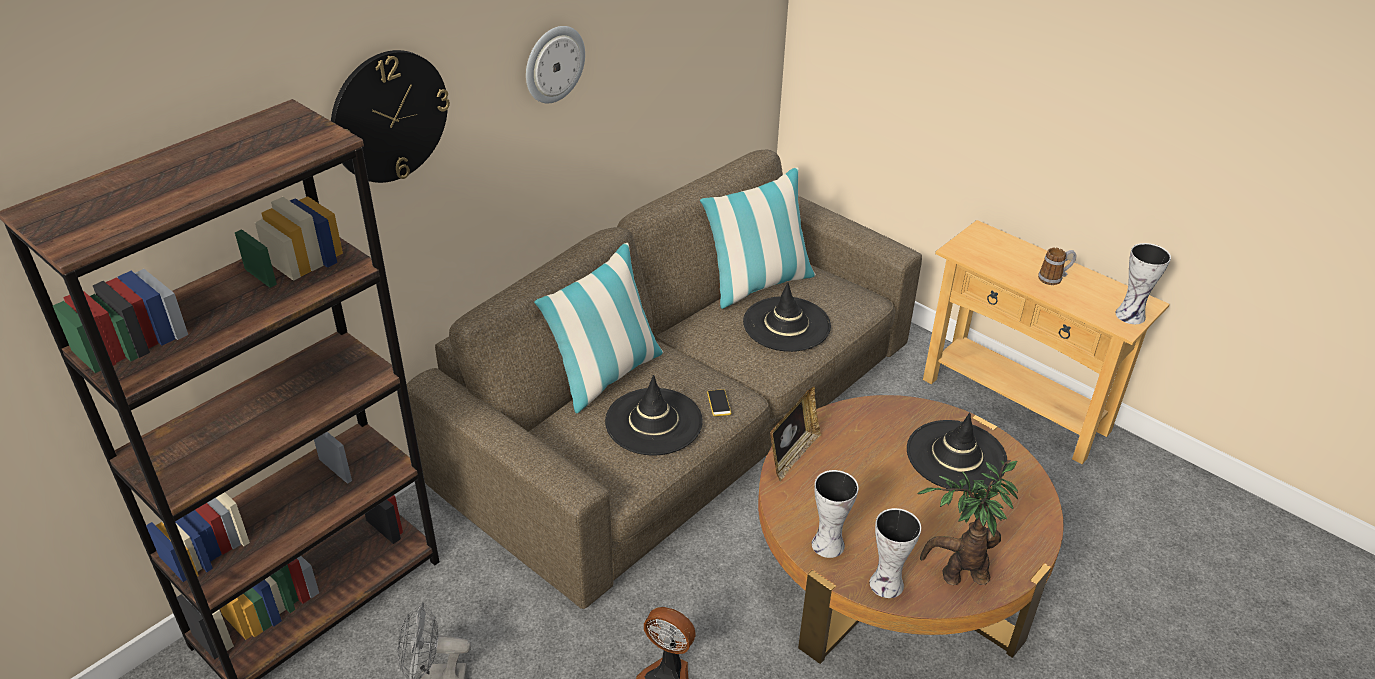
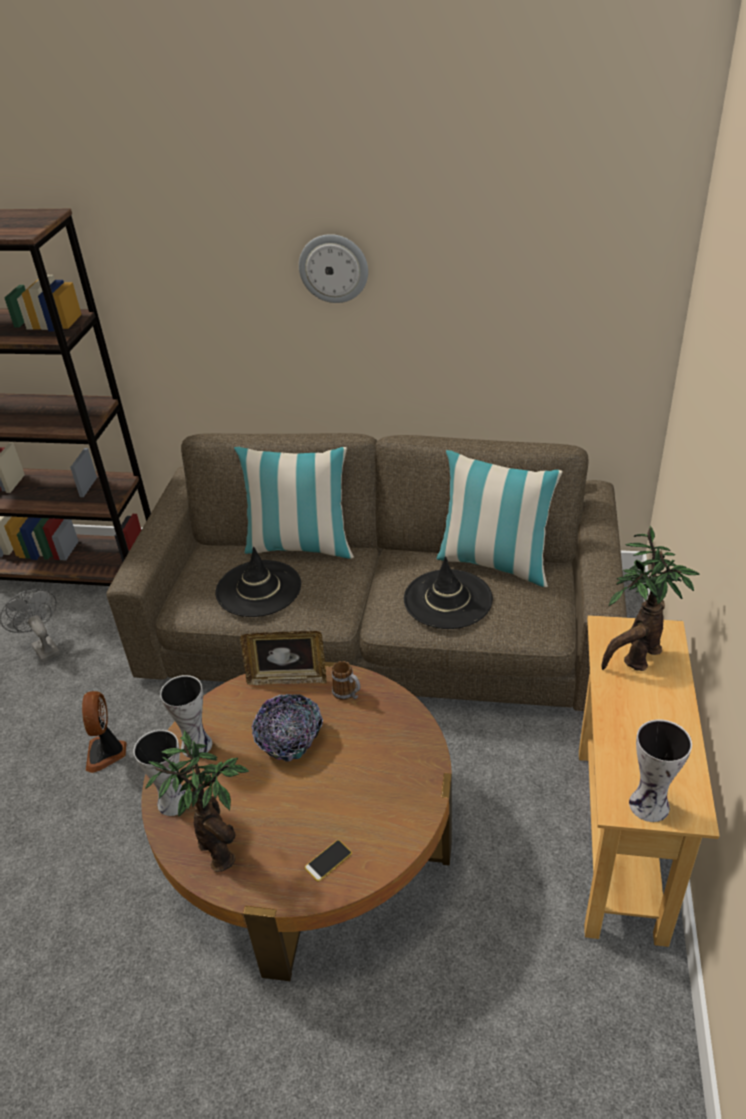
camera: 60 degrees right, 0 degrees up
(389, 116) = (165, 254): wall clock -> none
(719, 403) = (311, 610): phone -> phone (328, 861)
(868, 484) = (289, 738): none -> bowl
(956, 456) = (376, 783): black hat -> none
(997, 255) = (636, 658): none -> potted plant
(1054, 278) = (645, 716): mug -> mug (348, 694)

